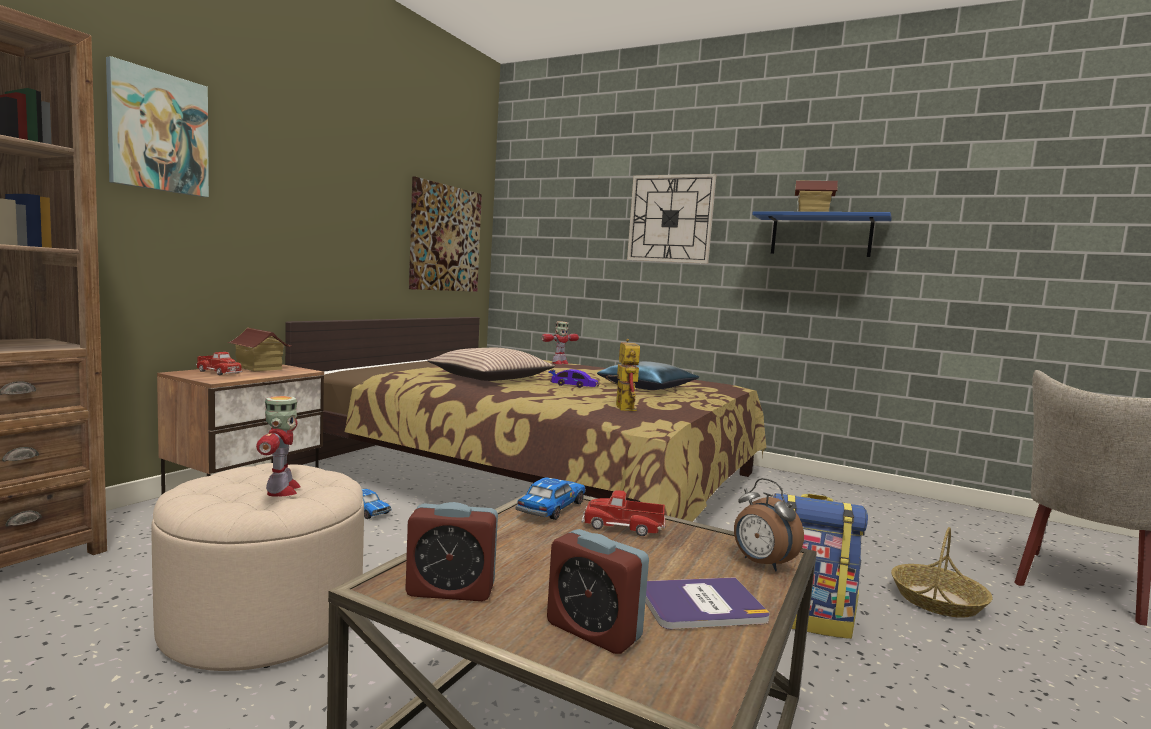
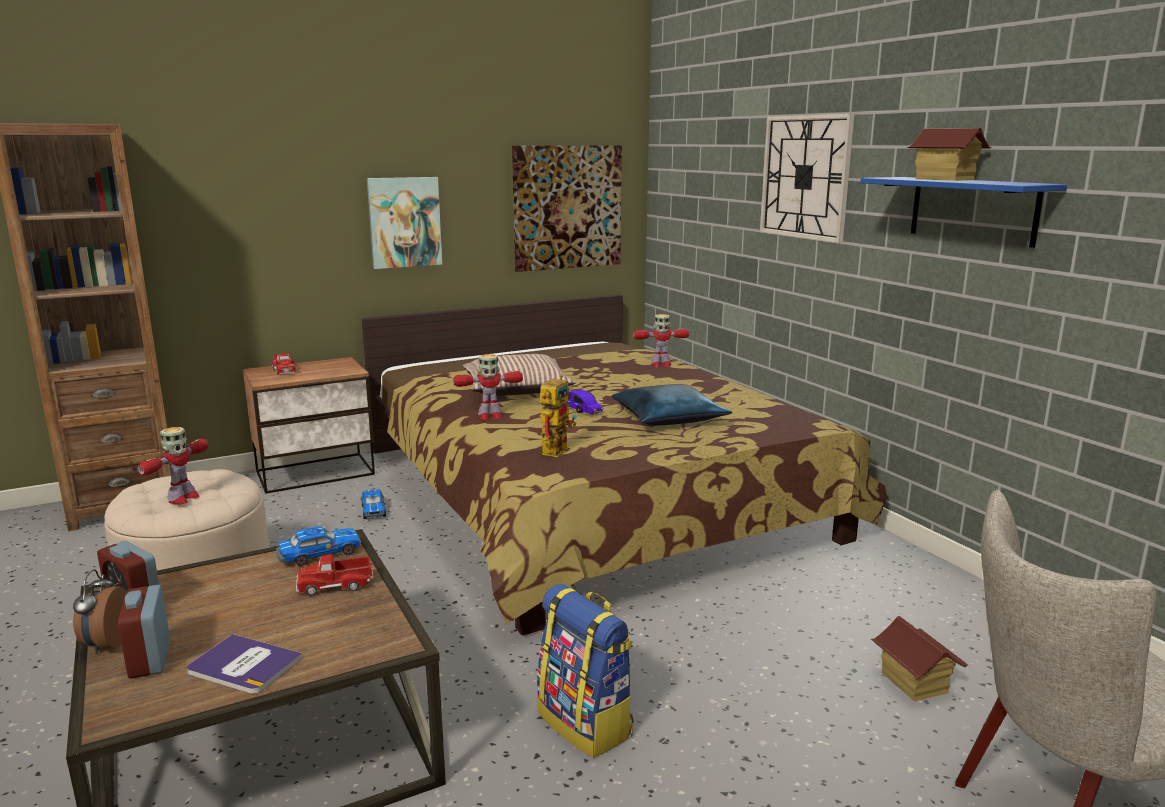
camera: 35 degrees right, 10 degrees up
(158, 132) = (224, 166): picture -> picture (404, 222)
(259, 368) = (323, 366): toy house -> toy house (913, 683)
(515, 393) = (489, 416): none -> toy robot
(623, 526) = (335, 585): toy truck -> toy truck turned 60 degrees counterclockwise
(761, 564) = (362, 649): alarm clock -> alarm clock (105, 644)
(937, 601) = (784, 761): basket -> none

